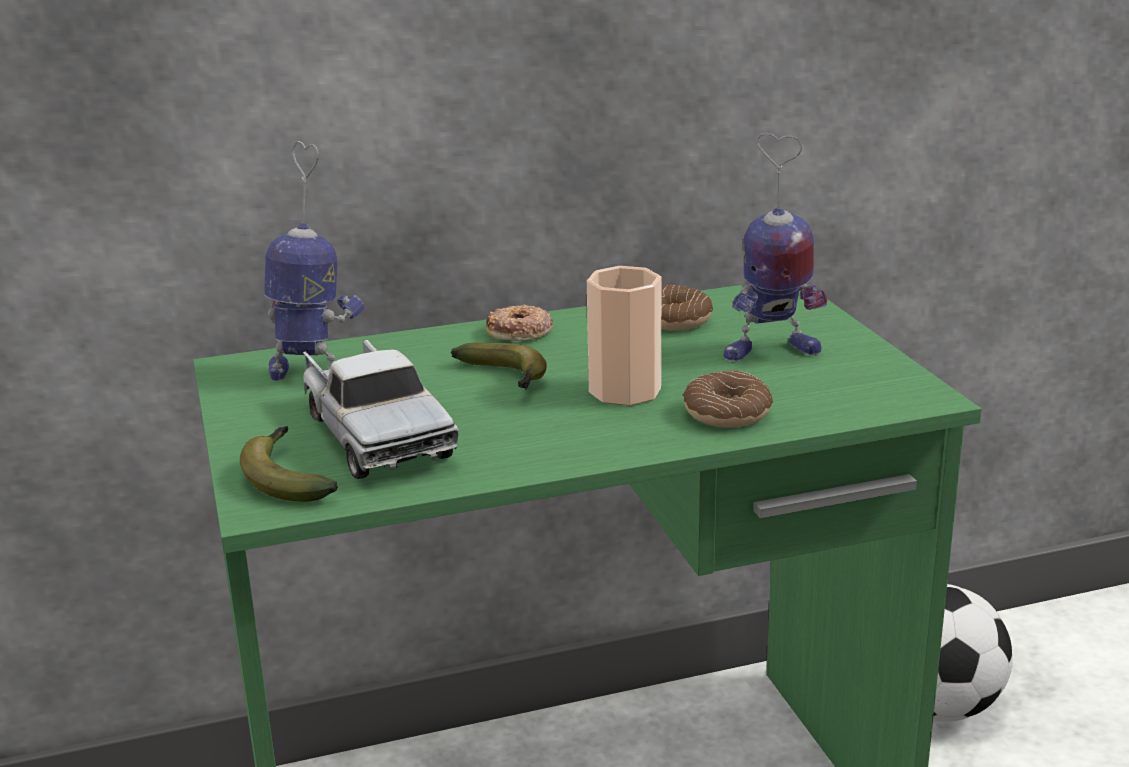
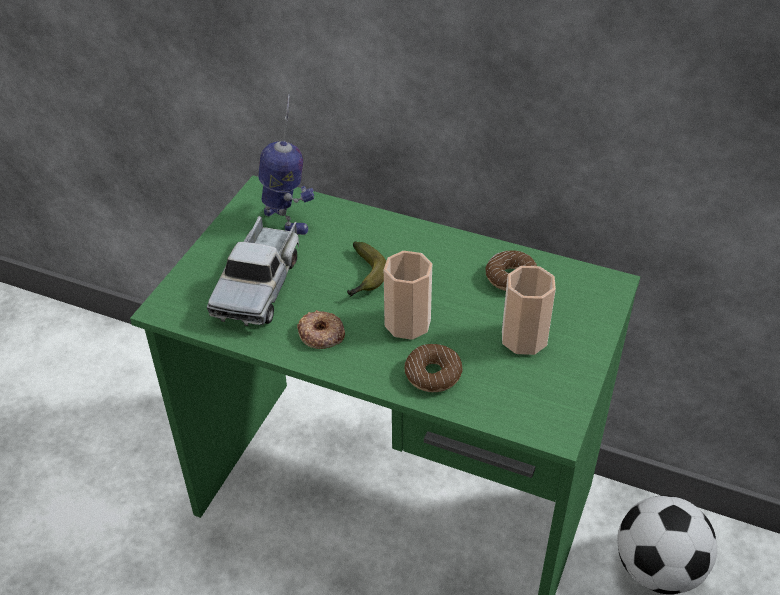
camera: 40 degrees right, 20 degrees up
(286, 477) = (192, 293): banana -> none
(520, 331) = (419, 240): donut -> donut (321, 334)
(770, 353) = (524, 338): toy robot -> cup

